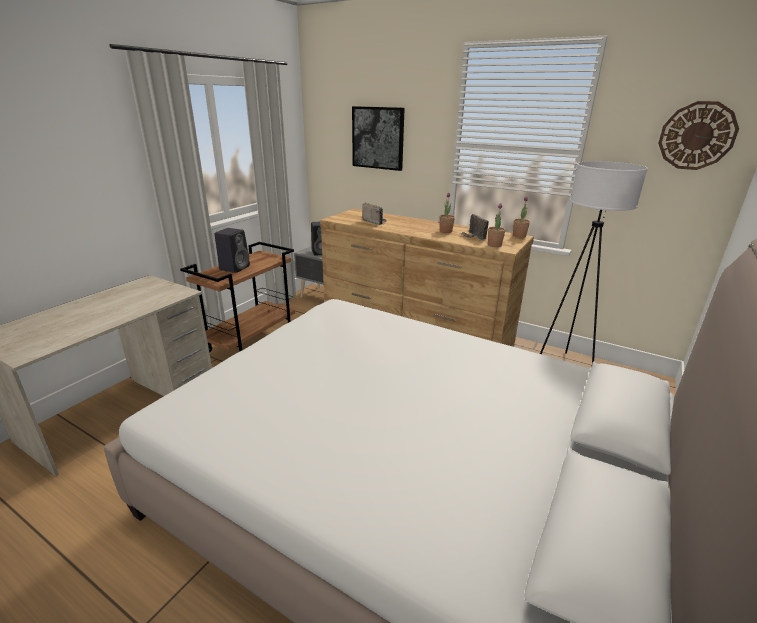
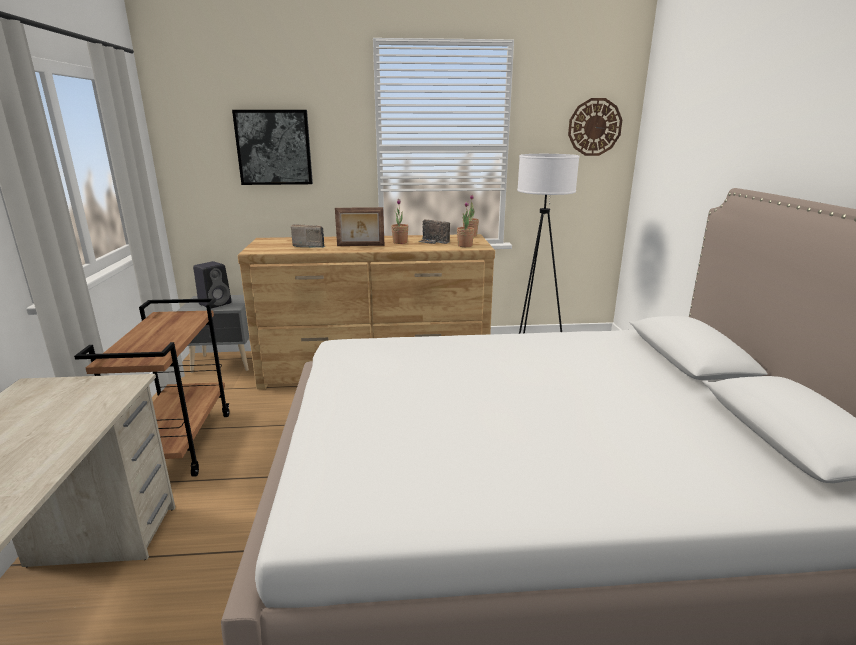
camera: 35 degrees left, 5 degrees down
(235, 268) = (150, 338): black speaker -> none
(410, 228) = (360, 246): none -> picture frame

